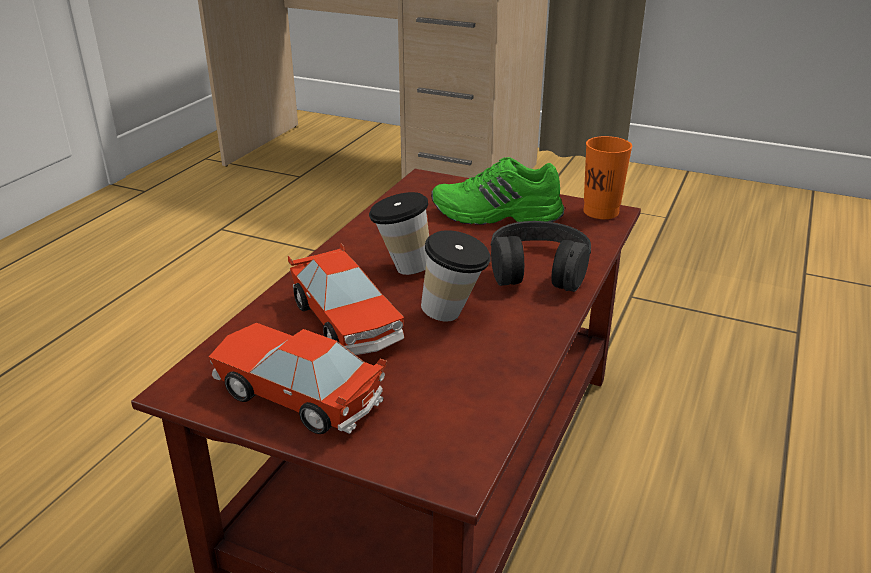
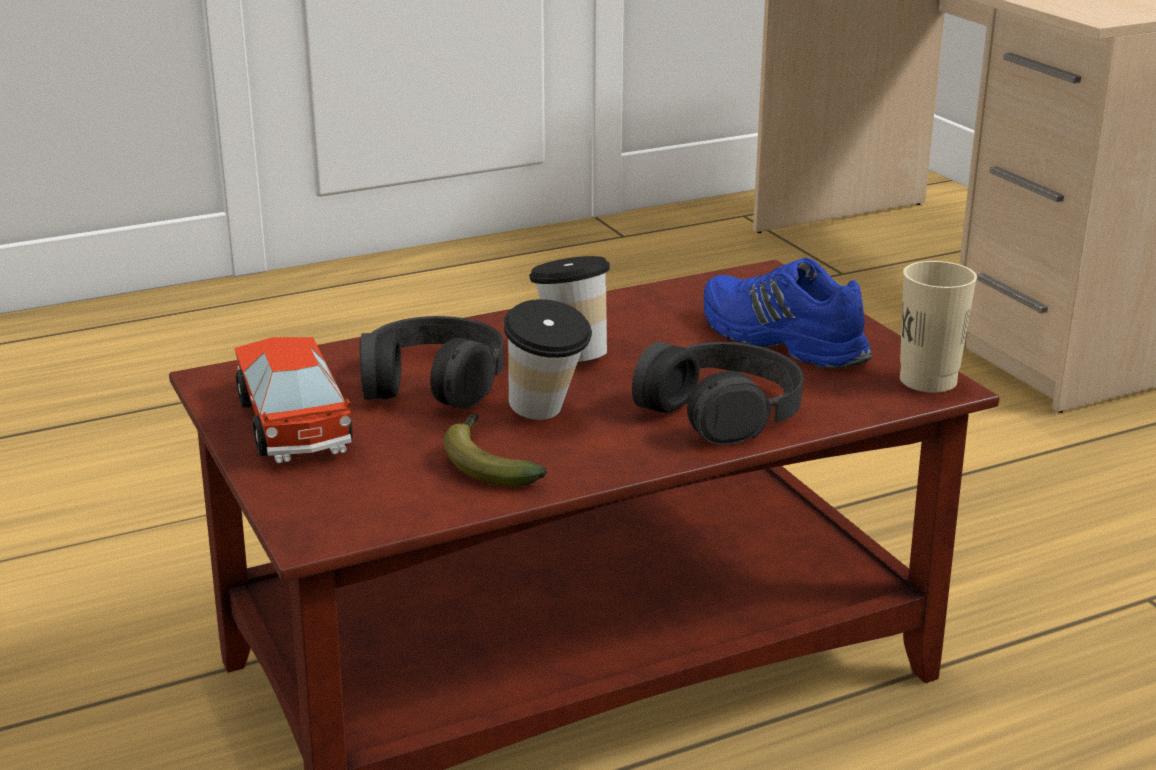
camera: 40 degrees right, 5 degrees down
(346, 322) = (432, 381): toy car -> black headphones
(473, 363) = (487, 463): none -> banana
(496, 215) = (779, 340): green shoe -> blue shoe
(601, 212) = (928, 381): orange cup -> beige cup

